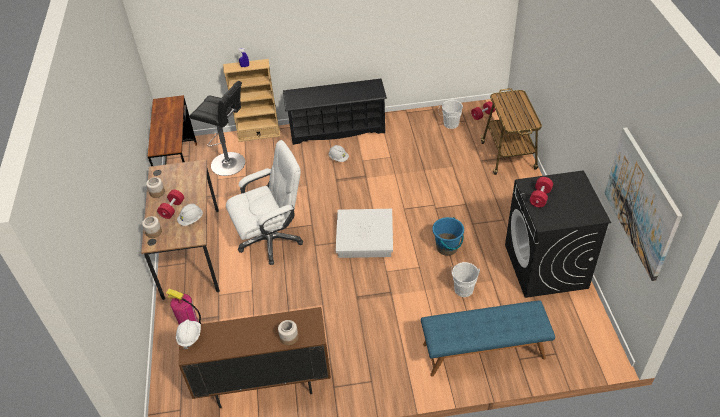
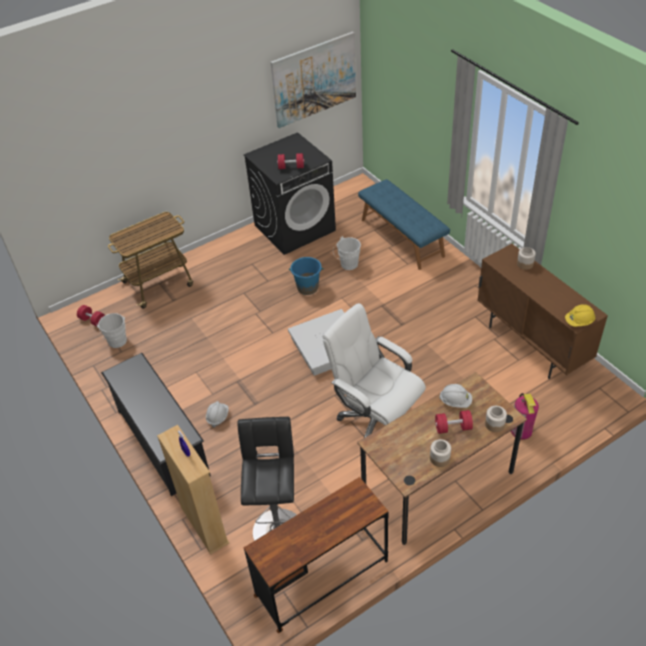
camera: 115 degrees left, 0 degrees up
(189, 337) = (579, 322): white hard hat -> yellow hard hat

